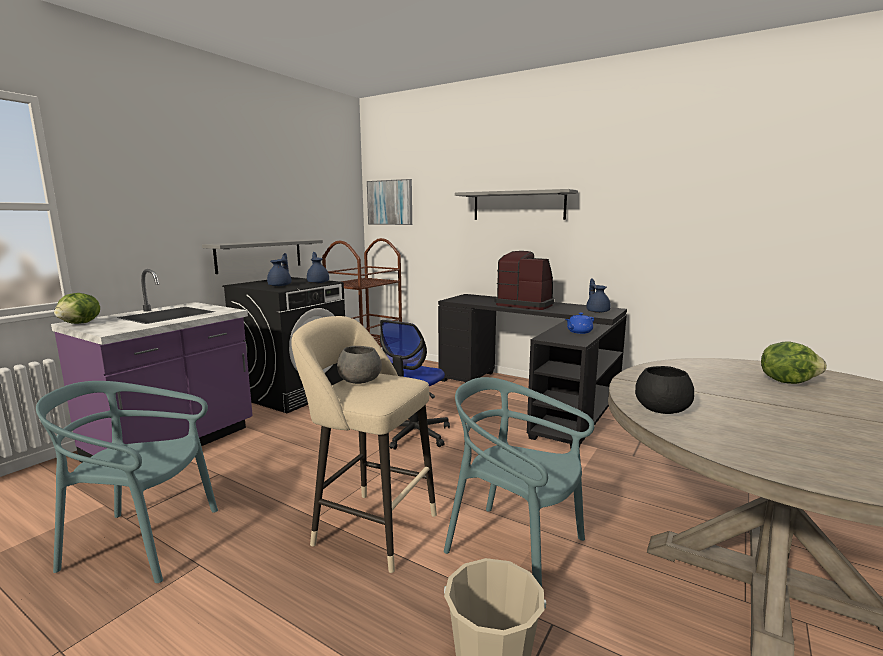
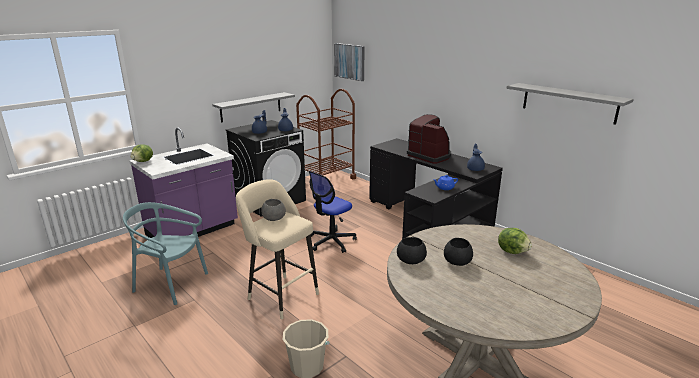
camera: 15 degrees right, 10 degrees up
(515, 549) = (350, 319): turquoise chair -> none
(518, 205) = (434, 78): grey shelf -> grey shelf (568, 103)
(733, 402) = (457, 261): none -> black bowl

